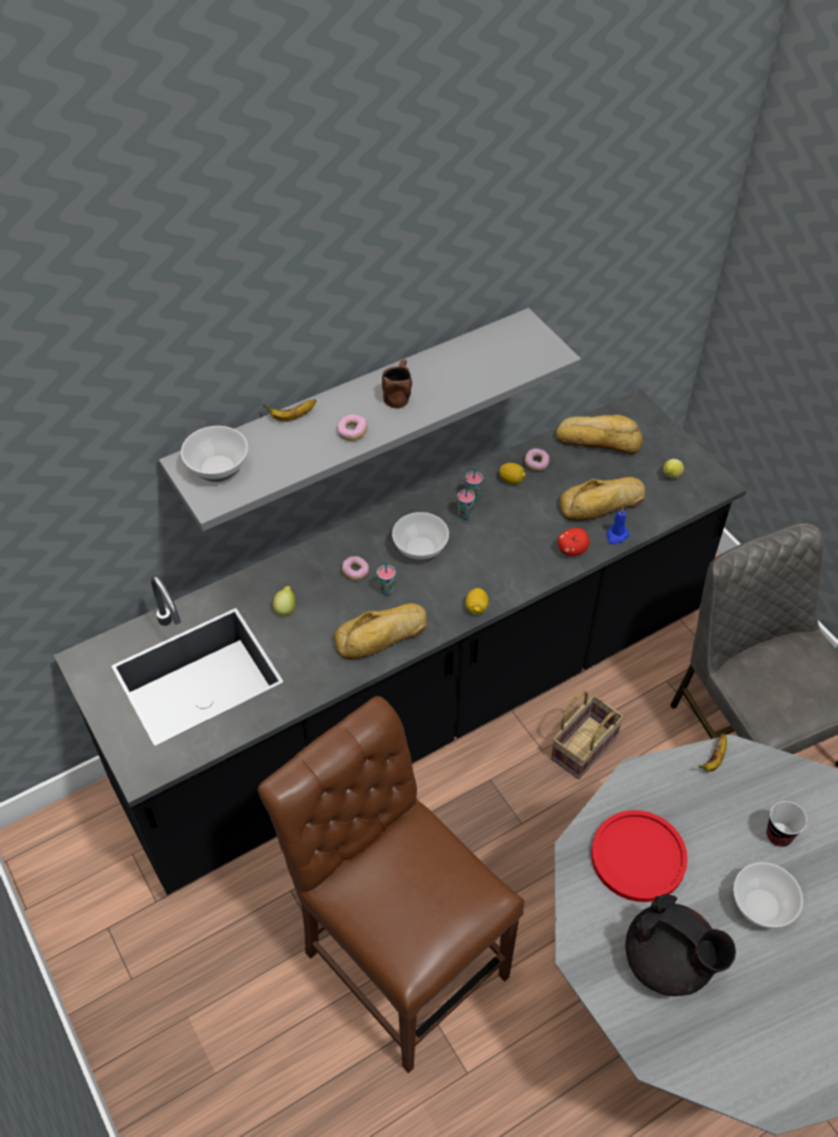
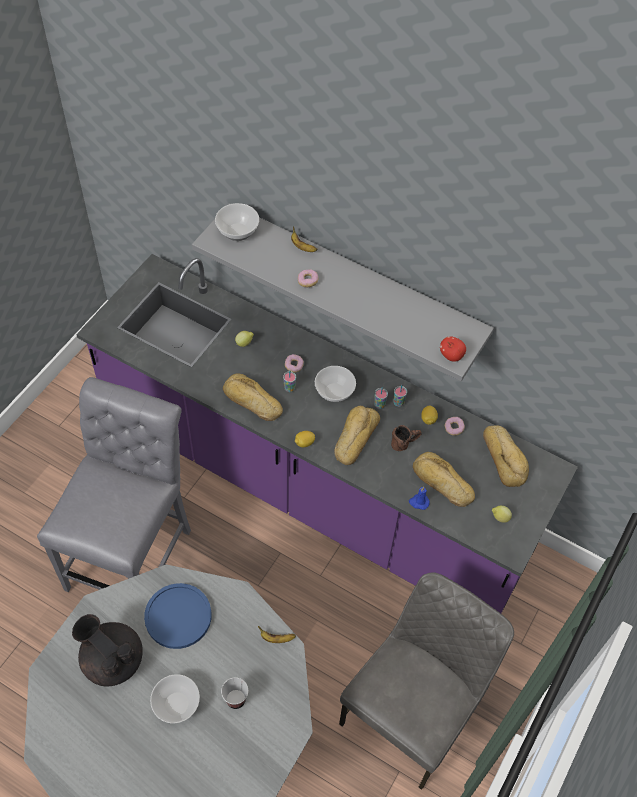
camera: 60 degrees right, 5 degrees up
(398, 393) = (357, 290): brown mug -> brown mug (405, 442)
(399, 955) = (134, 553): brown chair -> grey chair
(418, 703) = (313, 486): black counter -> purple counter
(497, 556) = (354, 437): none -> bread
(572, 550) = (387, 479): apple -> apple (451, 355)
(584, 745) = (338, 600): basket -> none
(638, 856) = (178, 616): red plate -> blue plate
(669, 961) = (112, 659): black teapot -> black teapot turned 120 degrees clockwise

